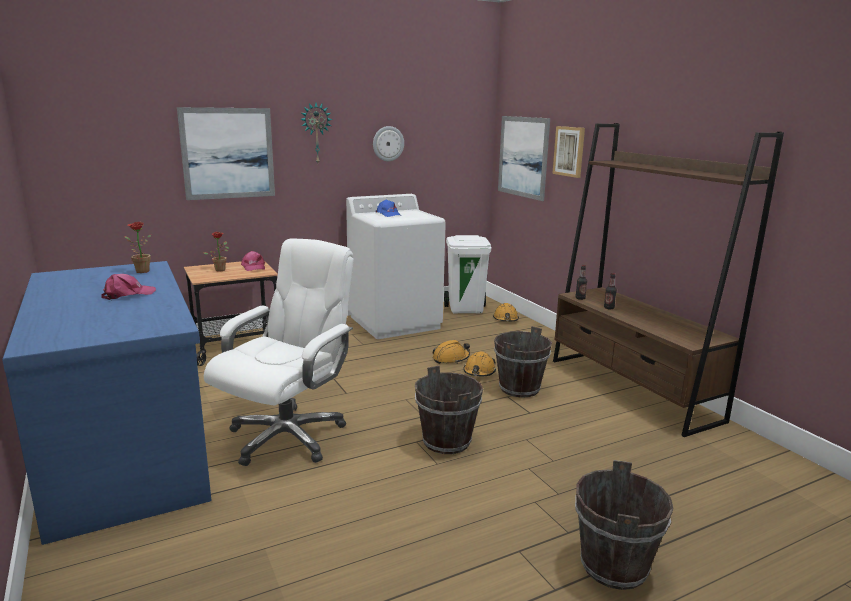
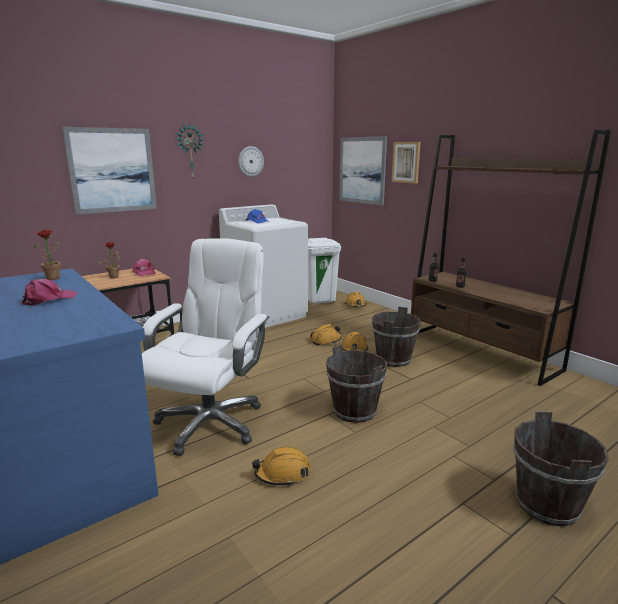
camera: 10 degrees left, 0 degrees up
(341, 496) = (282, 473): none -> orange hard hat

